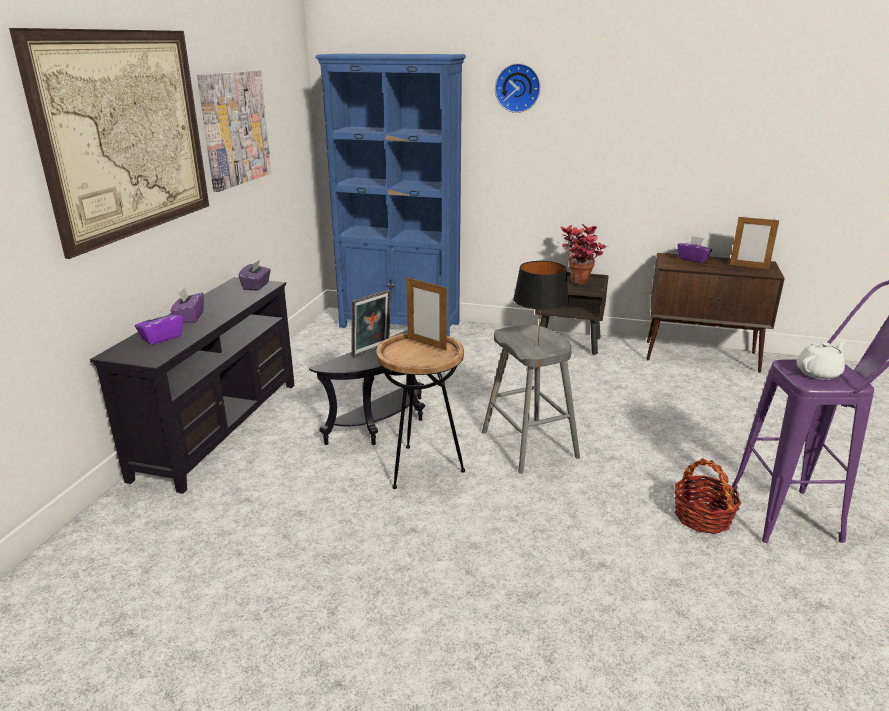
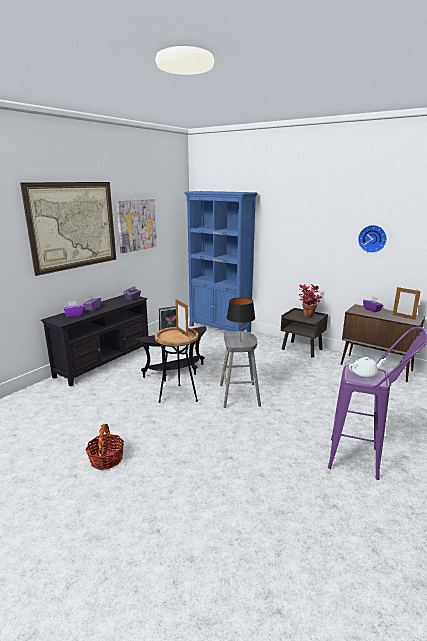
camera: 20 degrees right, 5 degrees down
(518, 88) = (283, 209): wall clock -> wall clock (372, 238)
(702, 517) = (303, 448): basket -> basket (106, 459)

